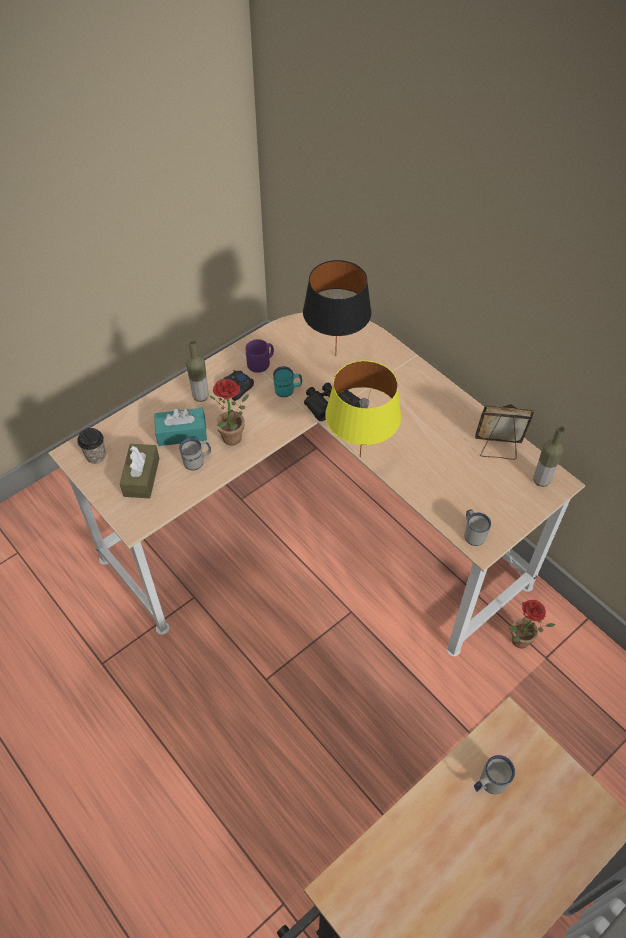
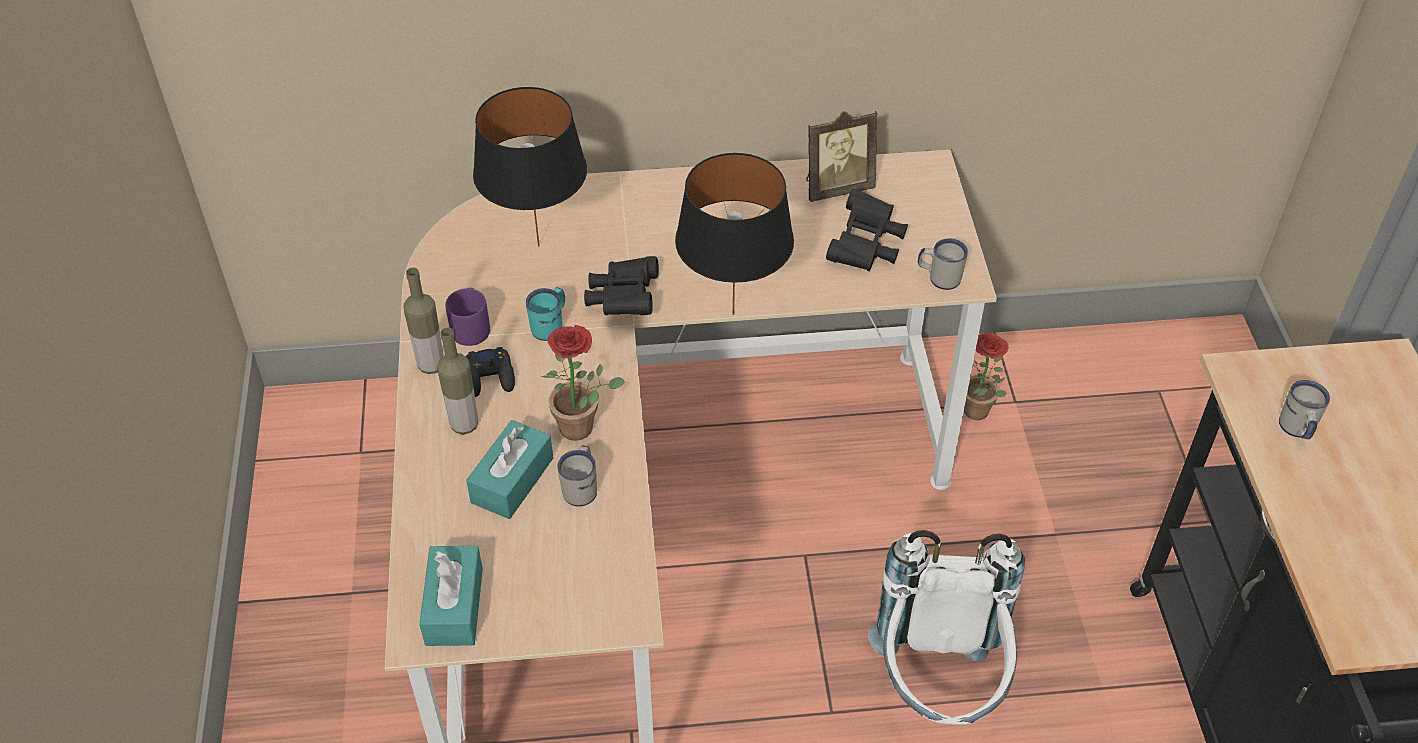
camera: 55 degrees left, 5 degrees down
(96, 456) = (454, 606): cup -> turquoise tissue box
(141, 477) = (549, 567): brown tissue box -> none
(318, 724) = (939, 688): none -> white backpack
(359, 457) = (734, 315): yellow table lamp -> black table lamp
(465, 486) = (866, 246): none -> black binoculars
(497, 449) = (836, 187): picture frame -> picture frame turned 150 degrees counterclockwise
(541, 480) = (914, 179): bottle -> bottle (431, 365)

